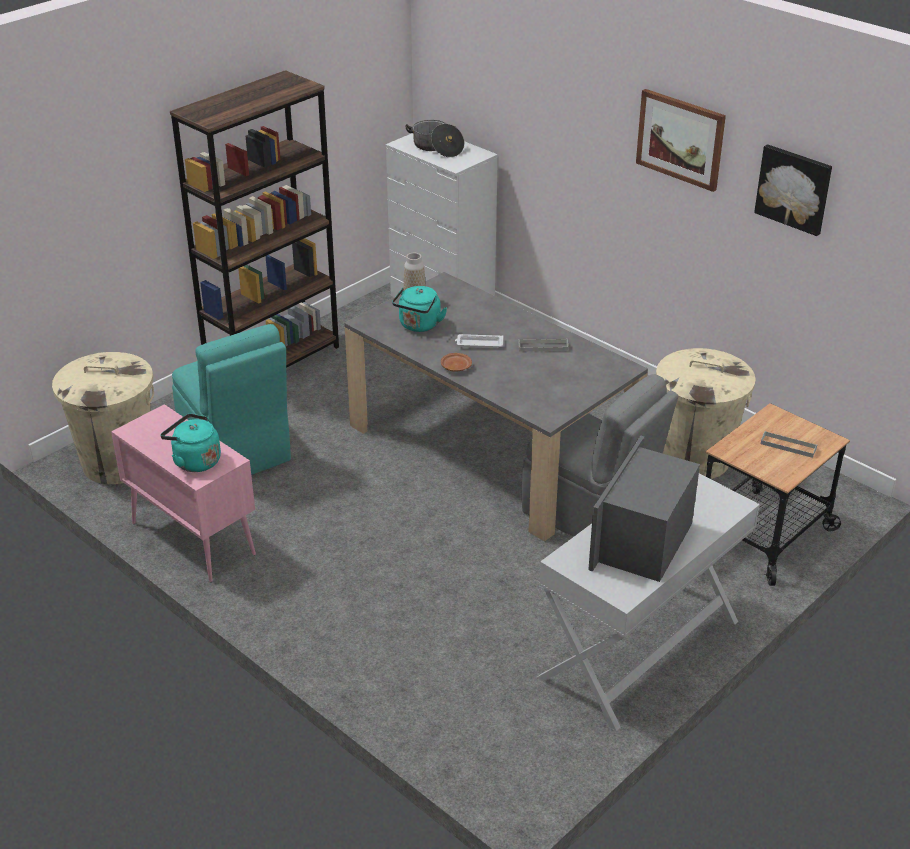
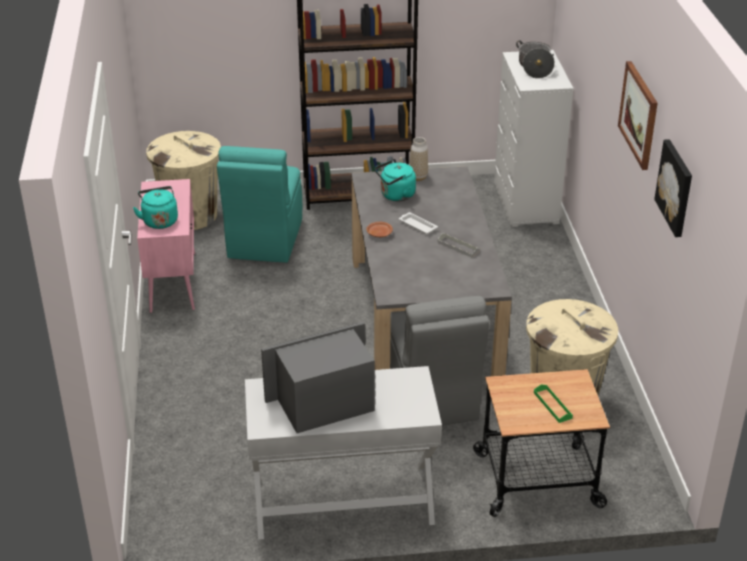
camera: 40 degrees right, 0 degrees up
(788, 446) = (552, 405): grey tray -> green tray

